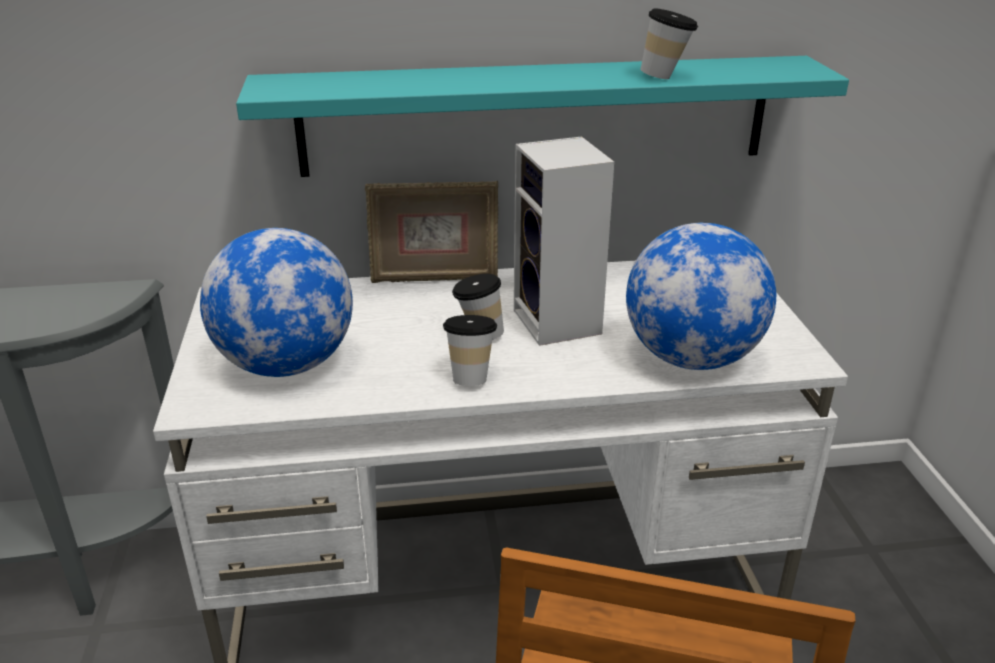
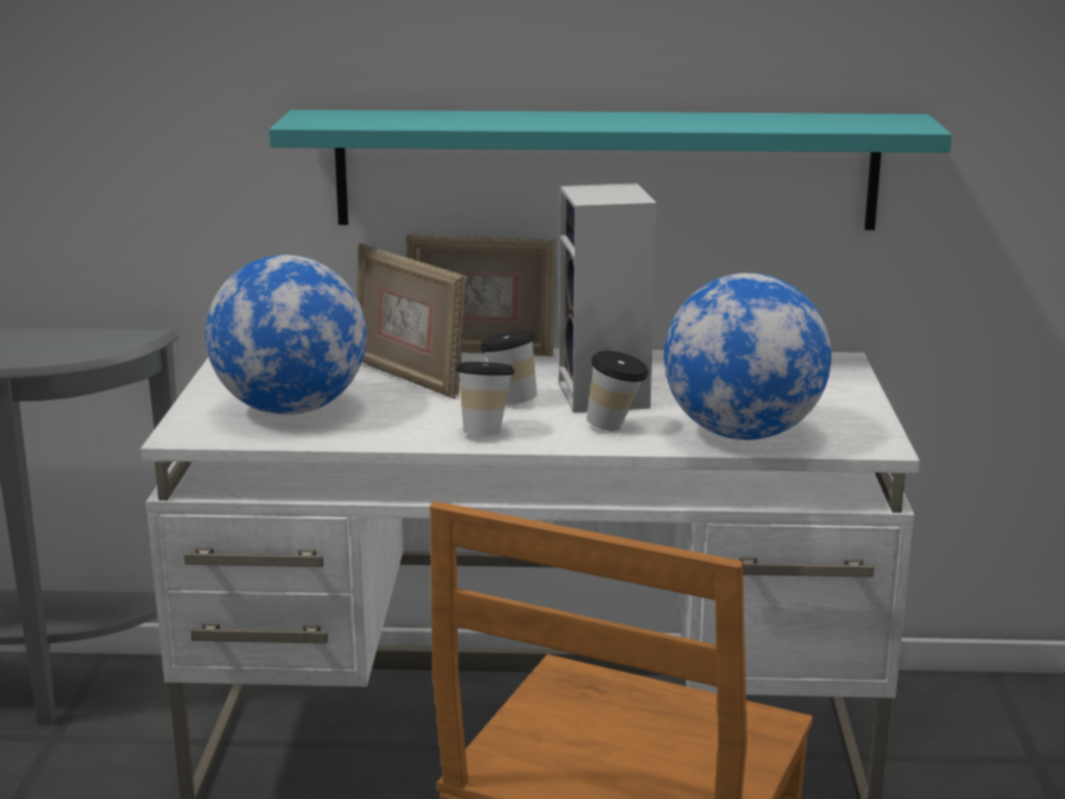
camera: 10 degrees right, 10 degrees down
(382, 315) = (408, 377): none -> picture frame
(665, 77) = (740, 125): cup -> cup (616, 427)

